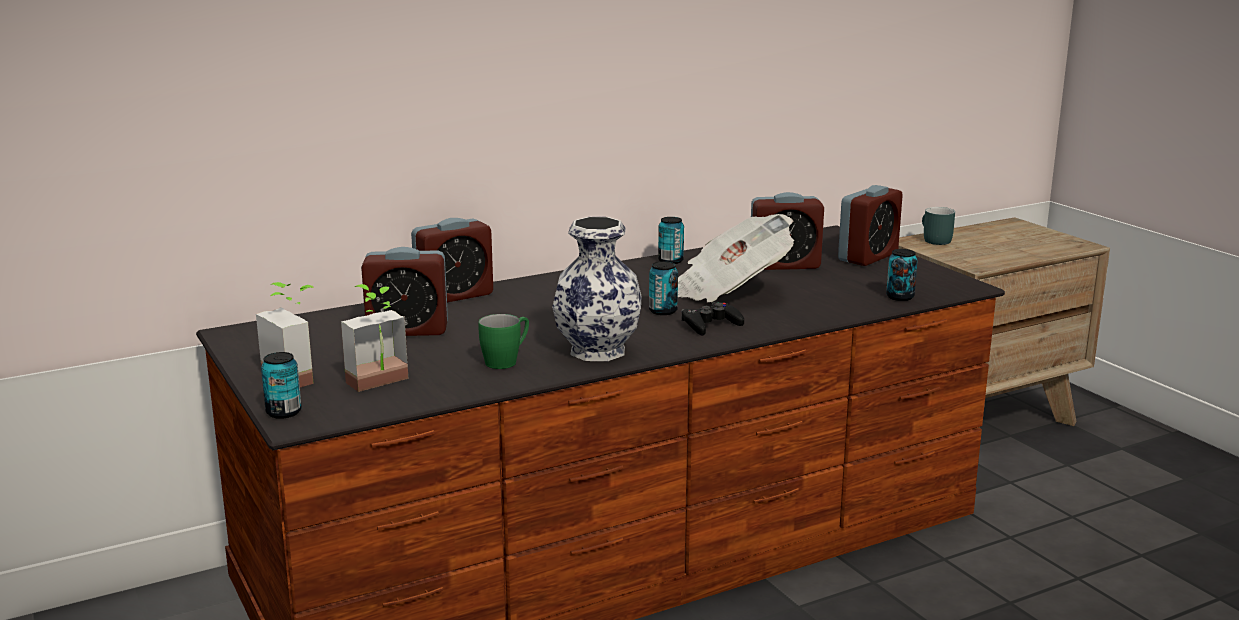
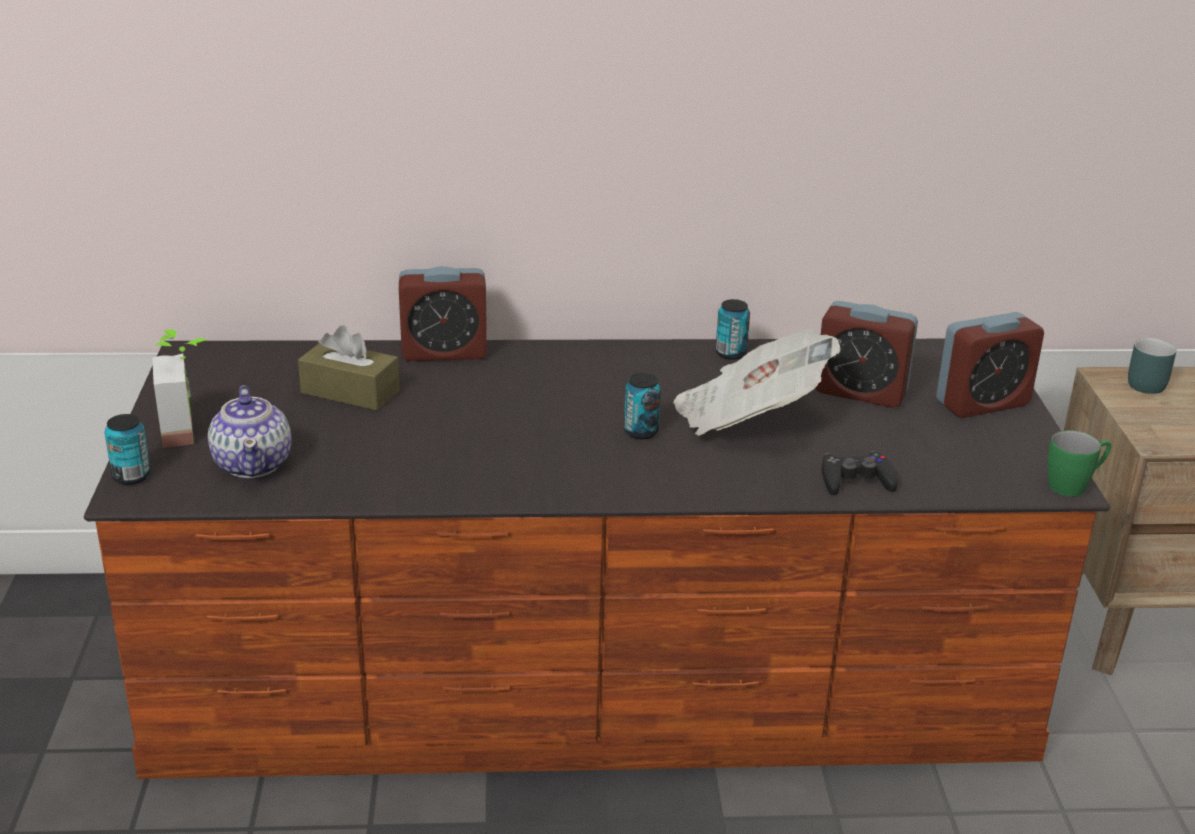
camera: 25 degrees right, 10 degrees up
(382, 384) = (253, 463): potted plant -> teapot
(407, 330) = (350, 392): alarm clock -> brown tissue box
(506, 360) = (402, 463): green mug -> green mug (1074, 485)
(599, 351) = (511, 475): vase -> none
(710, 325) = (672, 468): black game controller -> black game controller (856, 480)
(900, 297) = (951, 482): can -> none

